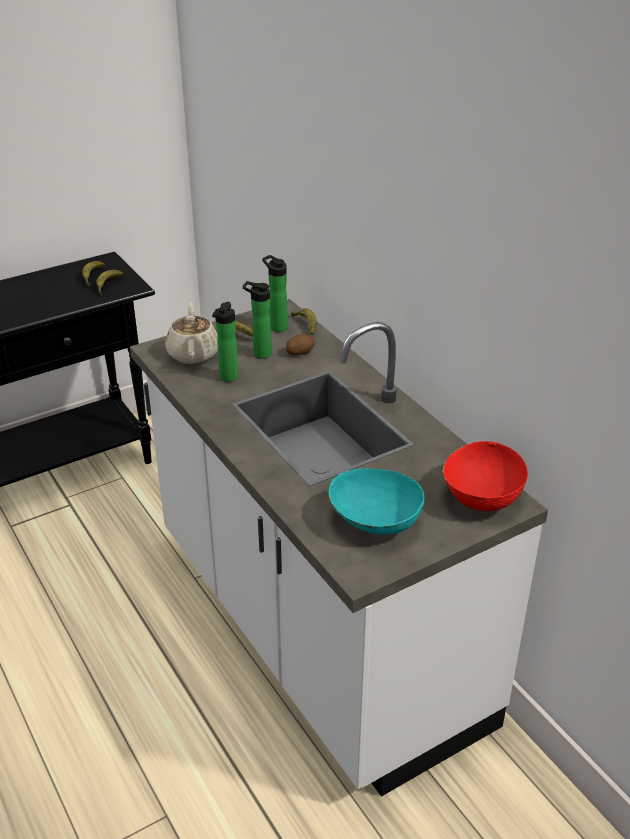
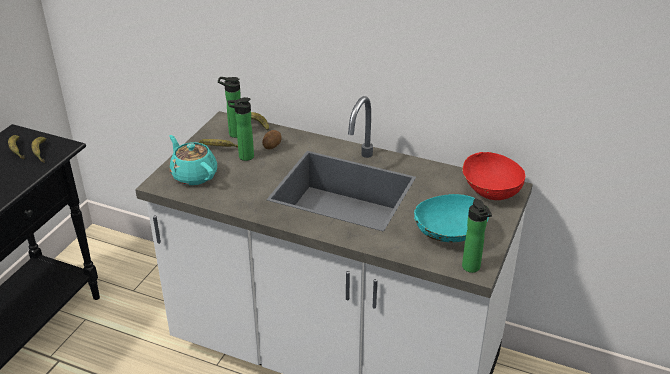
camera: 35 degrees left, 0 degrees up
(193, 353) = (193, 175): beige teapot -> turquoise teapot
(227, 379) = (242, 183): bottle -> bottle (472, 268)

